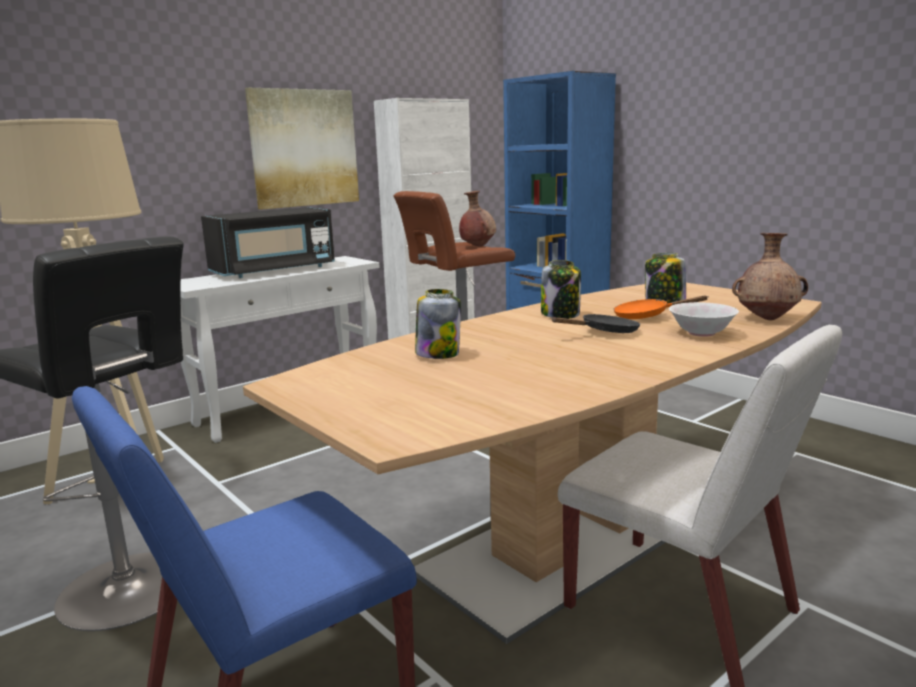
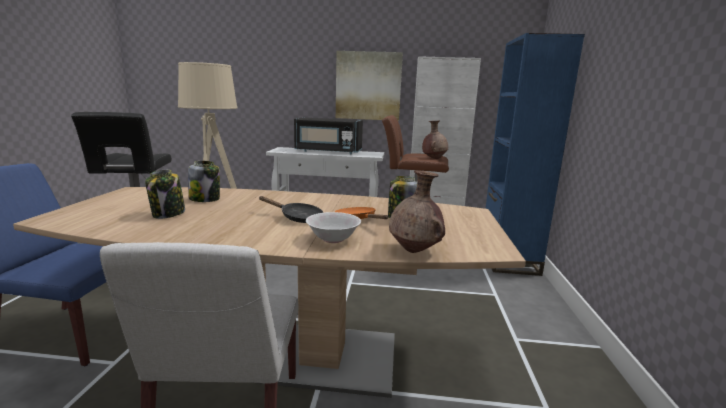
camera: 45 degrees right, 0 degrees up
(561, 314) = (328, 203): jar -> jar (168, 214)

